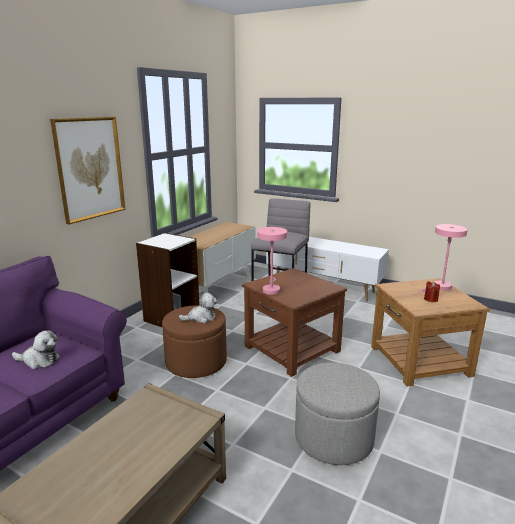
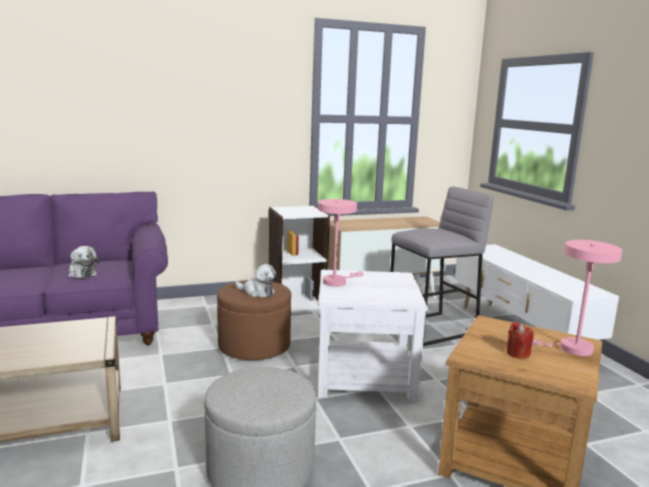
camera: 40 degrees right, 5 degrees down
(90, 168) = (234, 119): picture -> none
(292, 349) = (364, 375): brown side table -> white side table

